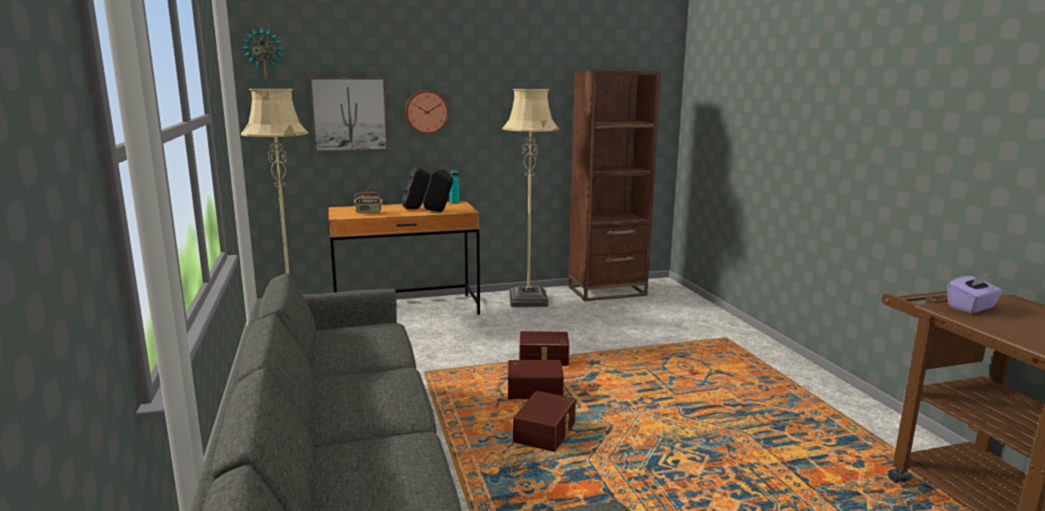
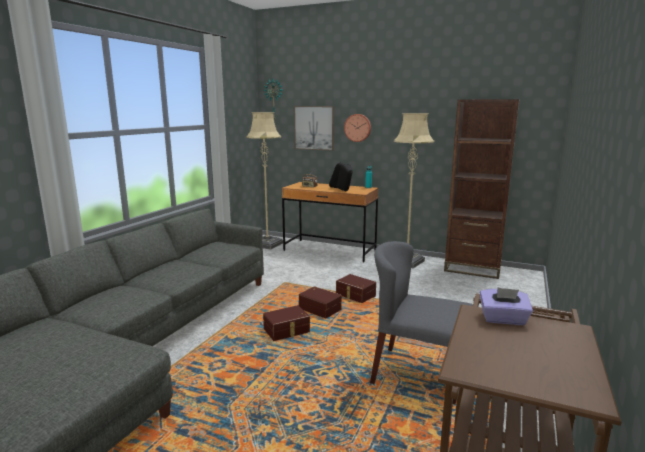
camera: 40 degrees right, 0 degrees up
(749, 421) = (417, 374): none -> grey chair

